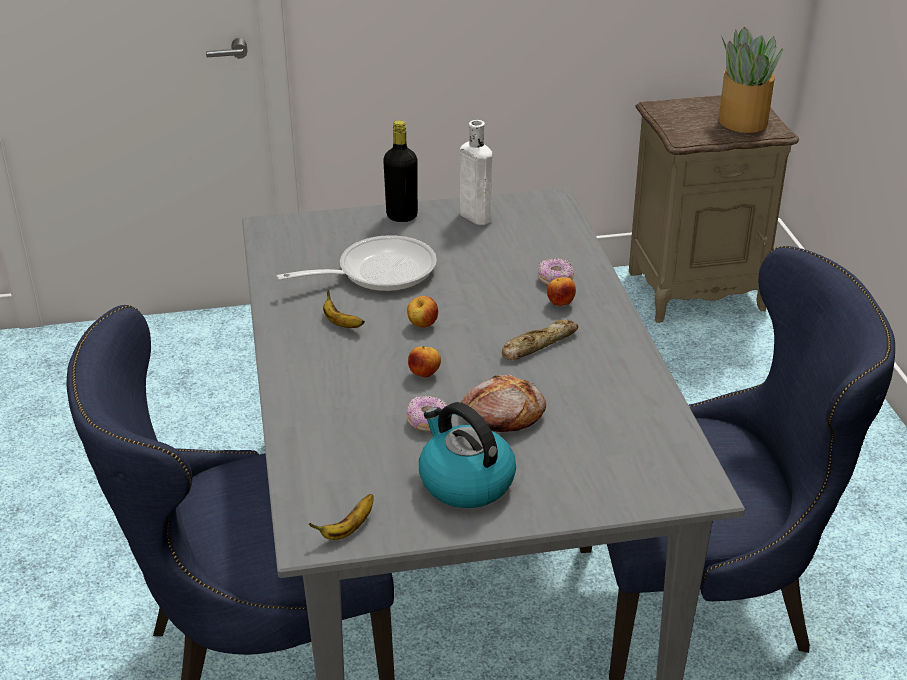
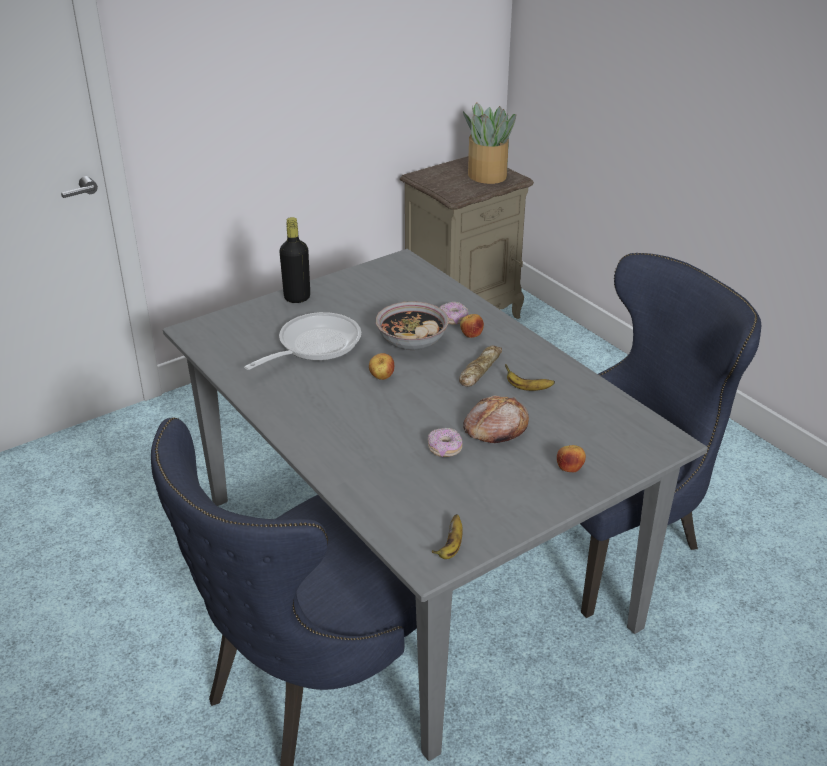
camera: 25 degrees left, 0 degrees up
(341, 323) = (316, 392): banana -> banana (527, 388)
(425, 374) = (413, 414): apple -> apple (569, 469)
(465, 482) = (508, 485): kettle -> none
(474, 215) = (353, 285): white bottle -> none
(488, 293) = (412, 341): none -> bowl

